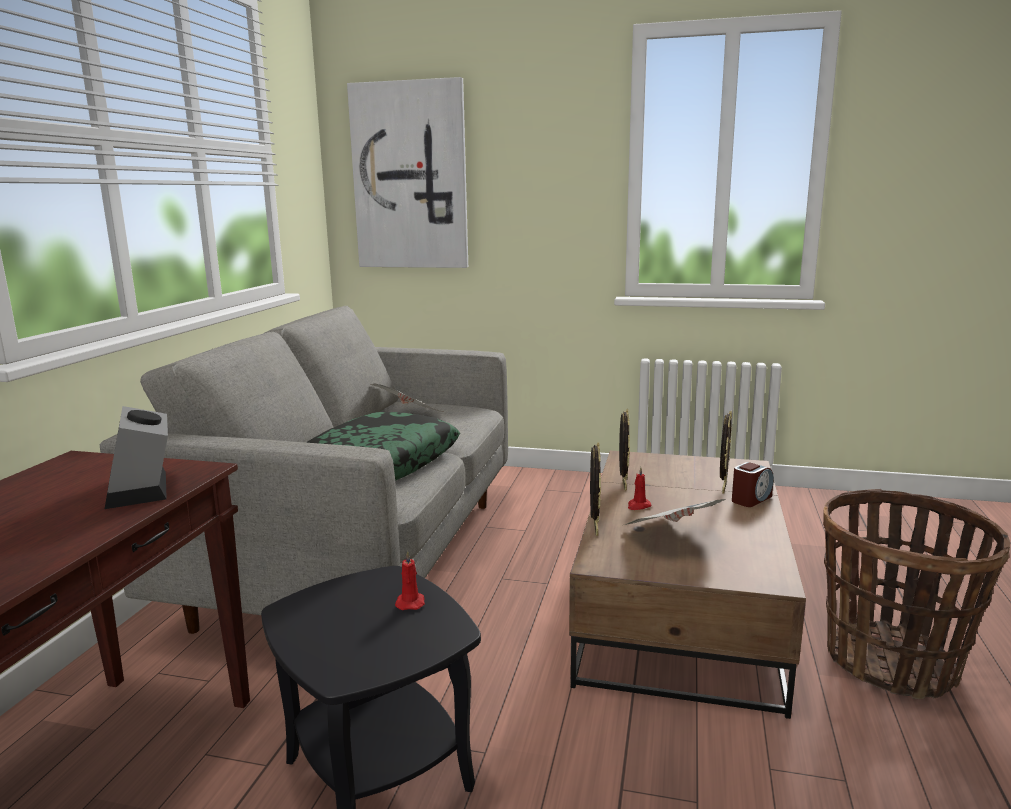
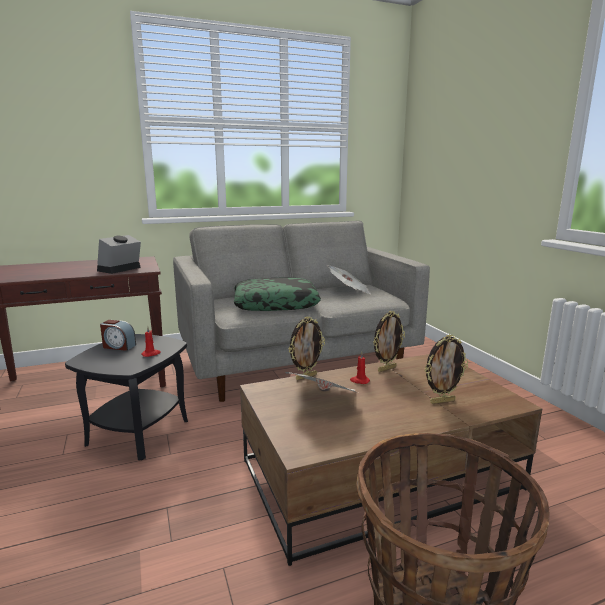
camera: 55 degrees right, 0 degrees up
(410, 176) = (439, 140): picture -> none
(751, 499) = (439, 416): alarm clock -> alarm clock (118, 346)

